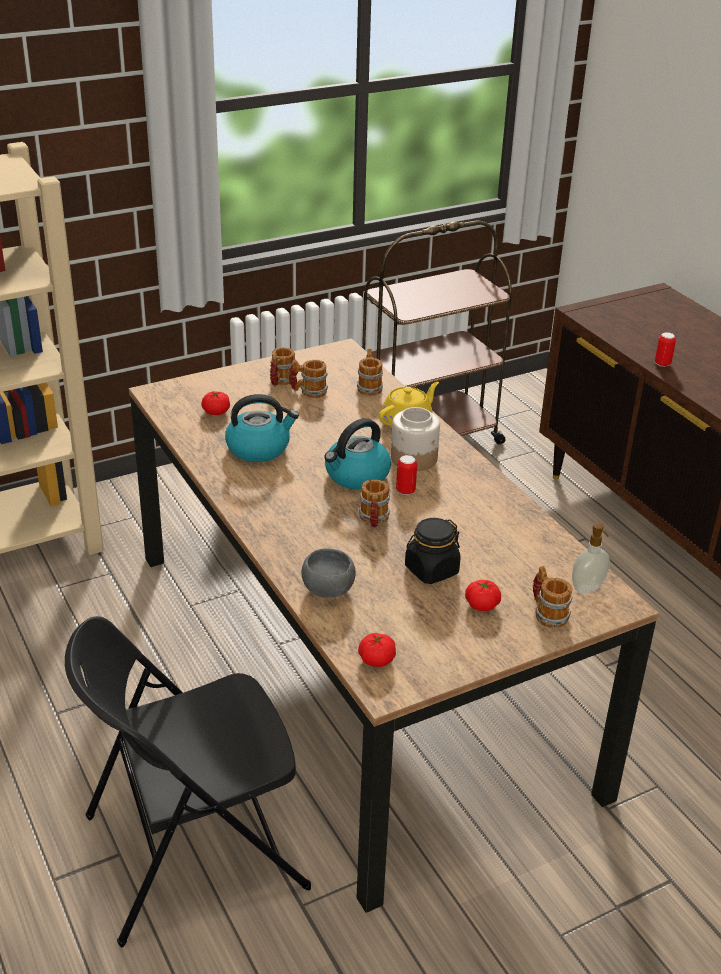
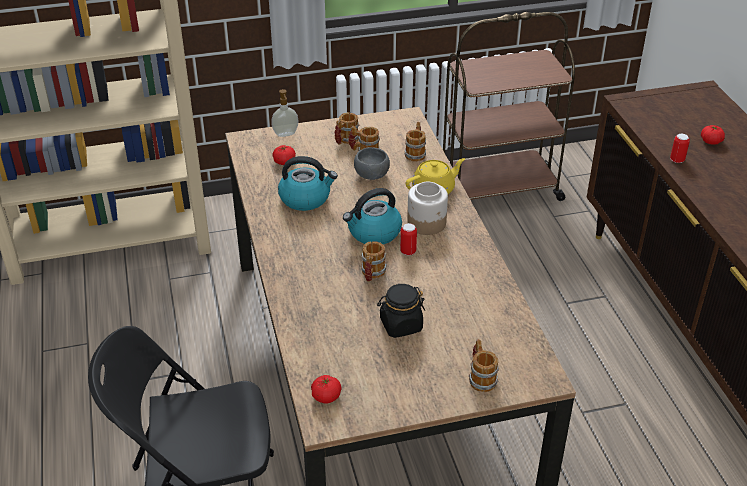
camera: 15 degrees right, 5 degrees up
(327, 590) = (311, 330): grey bowl -> grey bowl (371, 175)
(482, 605) = (429, 362): tomato -> tomato (711, 141)
(588, 588) = (524, 361): soap dispenser -> soap dispenser (286, 134)

